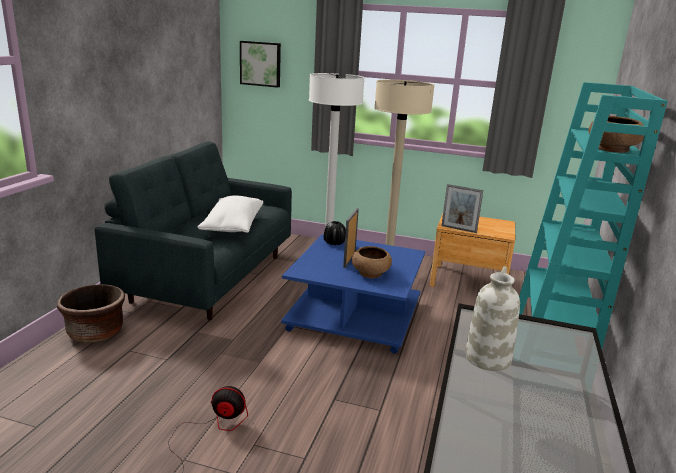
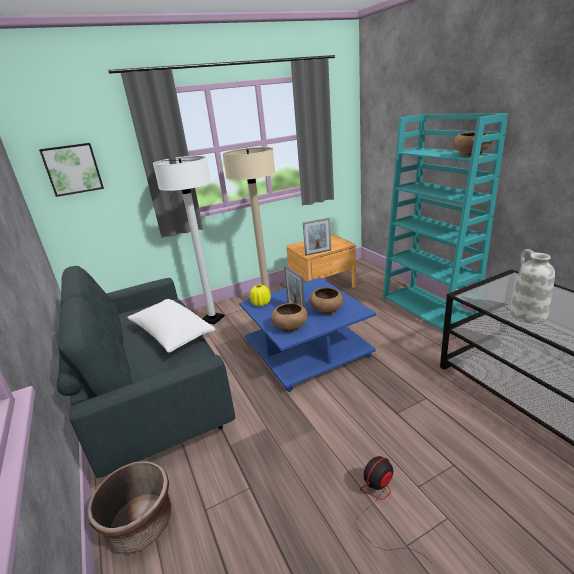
camera: 40 degrees left, 5 degrees up
(318, 267) = (290, 326): none -> brown bowl
(334, 243) = (261, 303): black vase -> yellow vase

